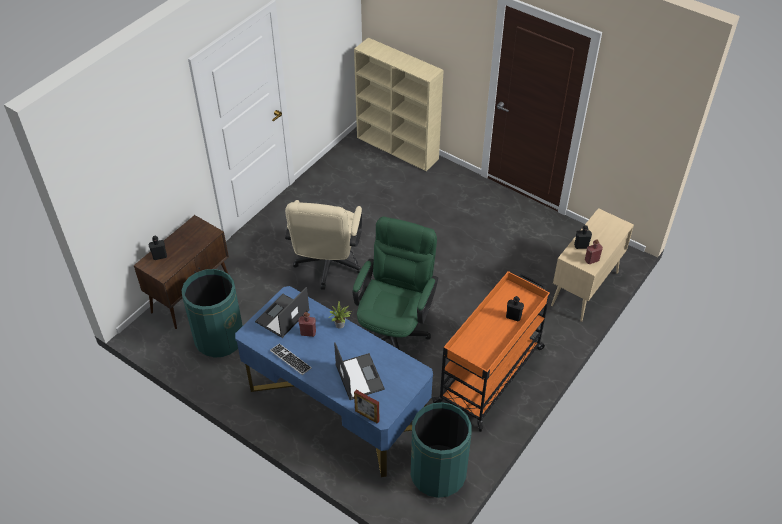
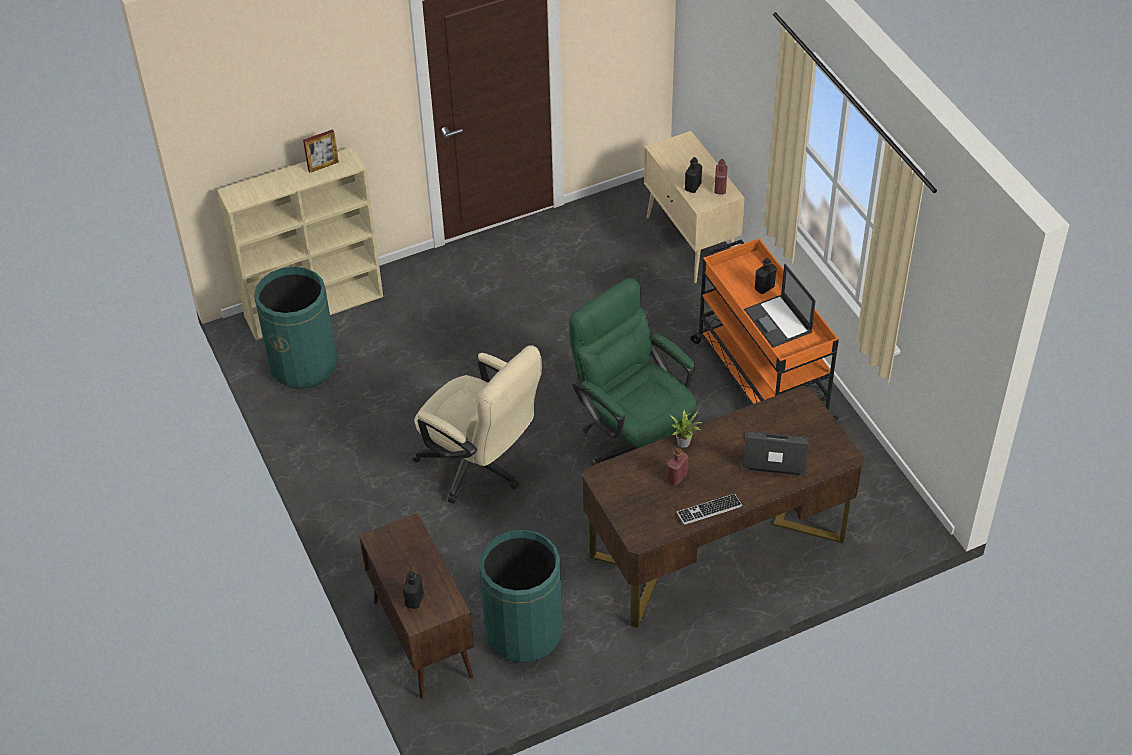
camera: 60 degrees left, 0 degrees up
(282, 316) = (633, 494): laptop -> laptop (778, 322)
(336, 407) = (717, 547): blue desk -> brown desk
(367, 416) = (836, 469): picture frame -> picture frame (323, 166)
(438, 473) = (867, 488): green trash can -> green trash can (303, 365)

